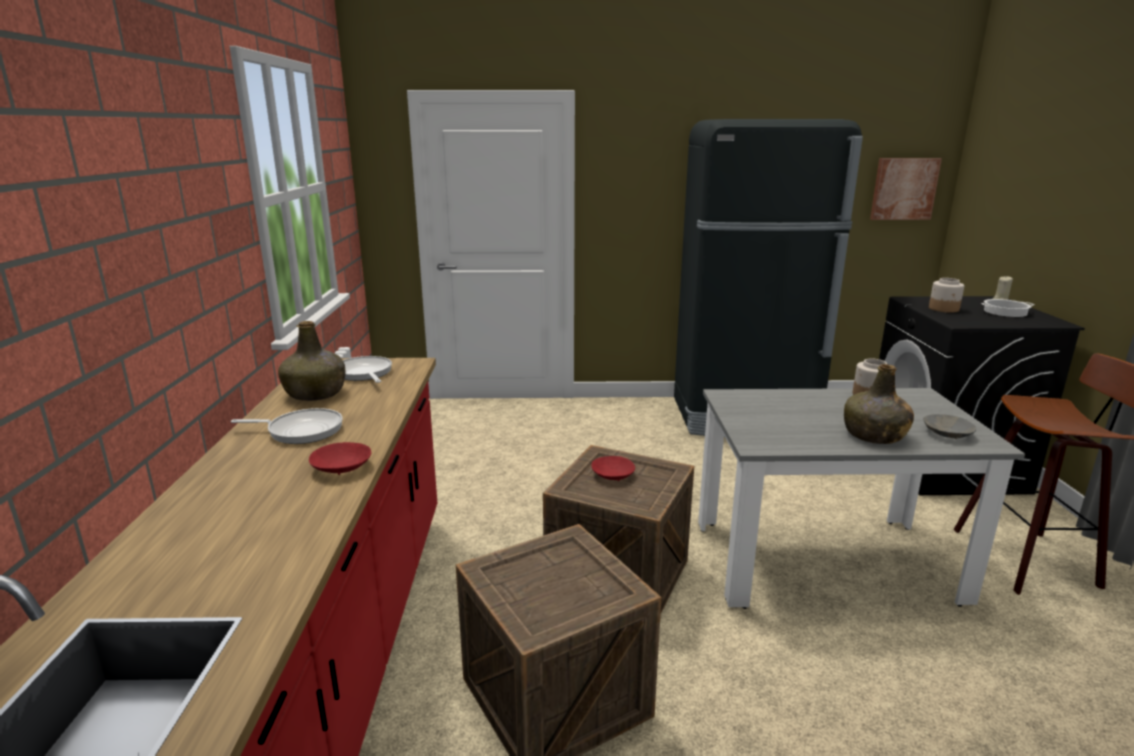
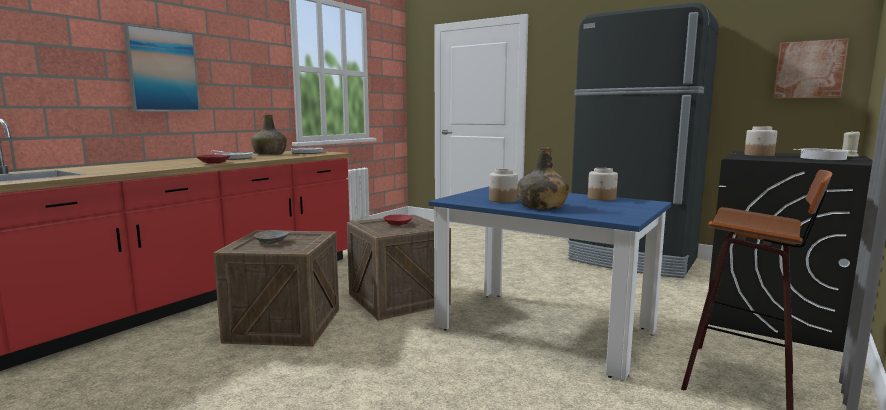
camera: 35 degrees right, 10 degrees down
(106, 277) = (163, 70): none -> picture
(805, 428) = (502, 200): none -> jar
(824, 561) = (544, 329): grey dining table -> blue dining table
(946, 434) = (602, 213): grey bowl -> grey bowl (271, 242)

